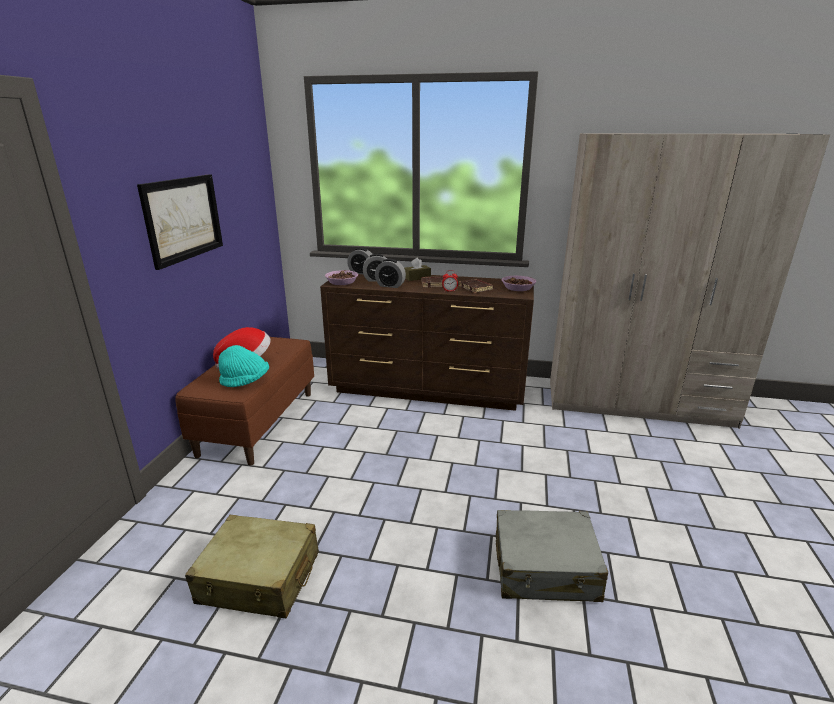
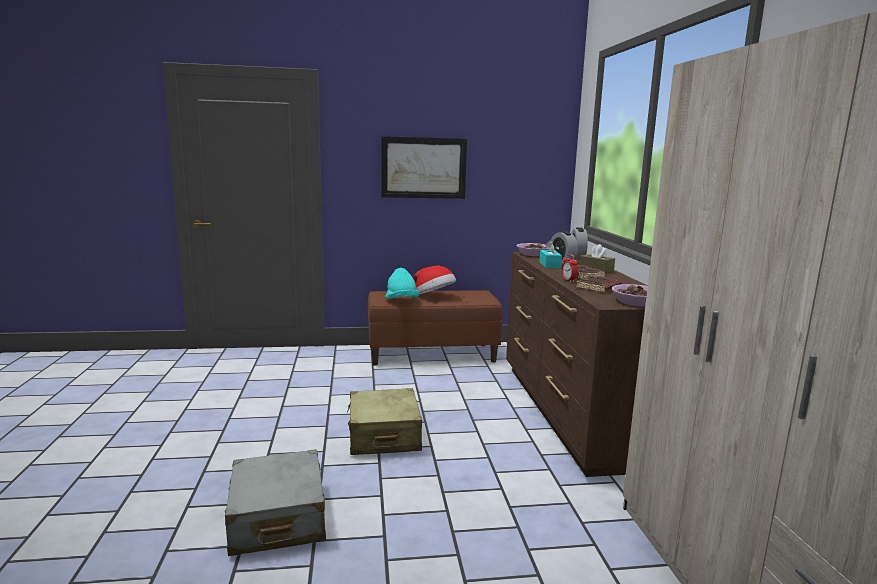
camera: 70 degrees right, 10 degrees down
(259, 578) = (252, 394): beige suitcase -> beige suitcase (384, 435)
(390, 285) = (549, 265): alarm clock -> turquoise tissue box

